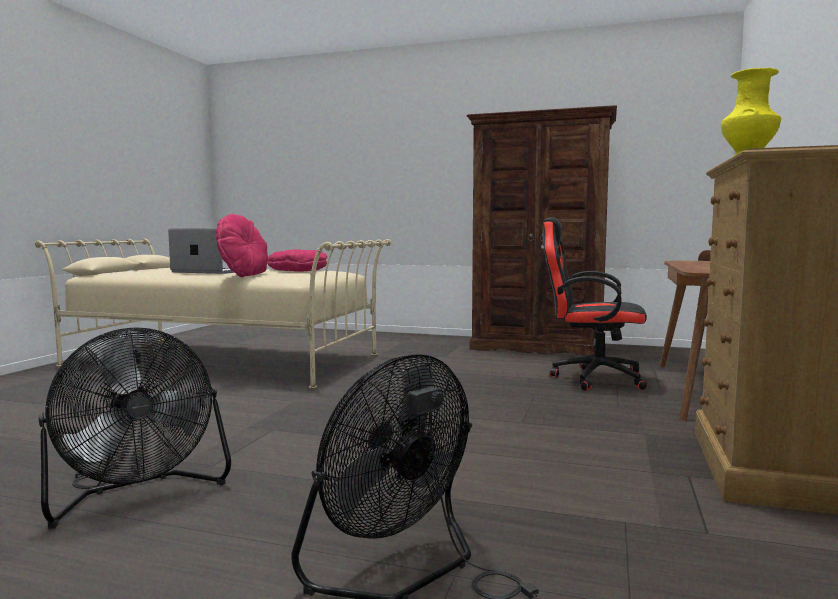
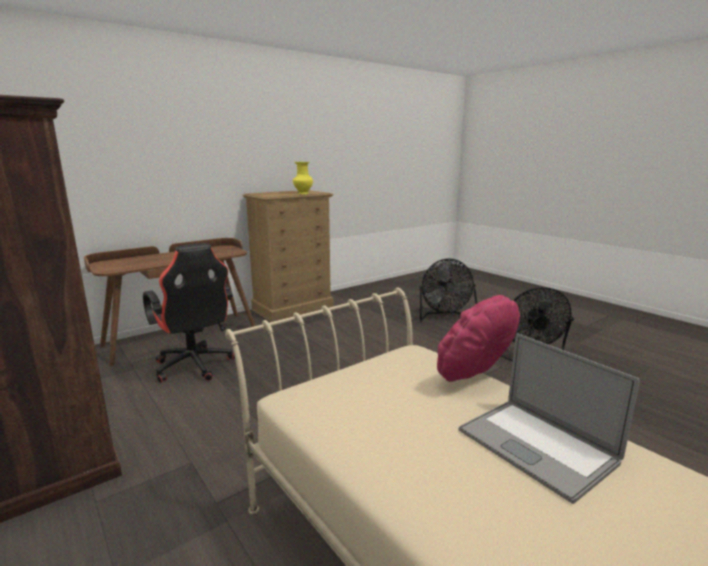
camera: 145 degrees left, 10 degrees up
(296, 270) = (366, 416): pink pillow -> none

